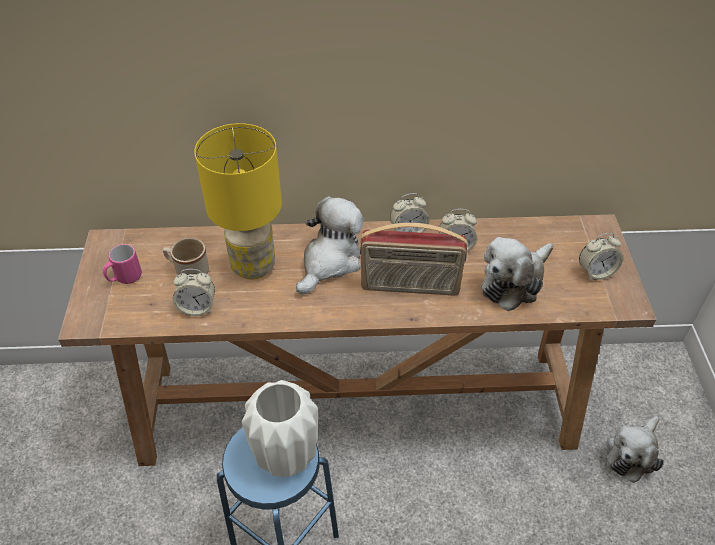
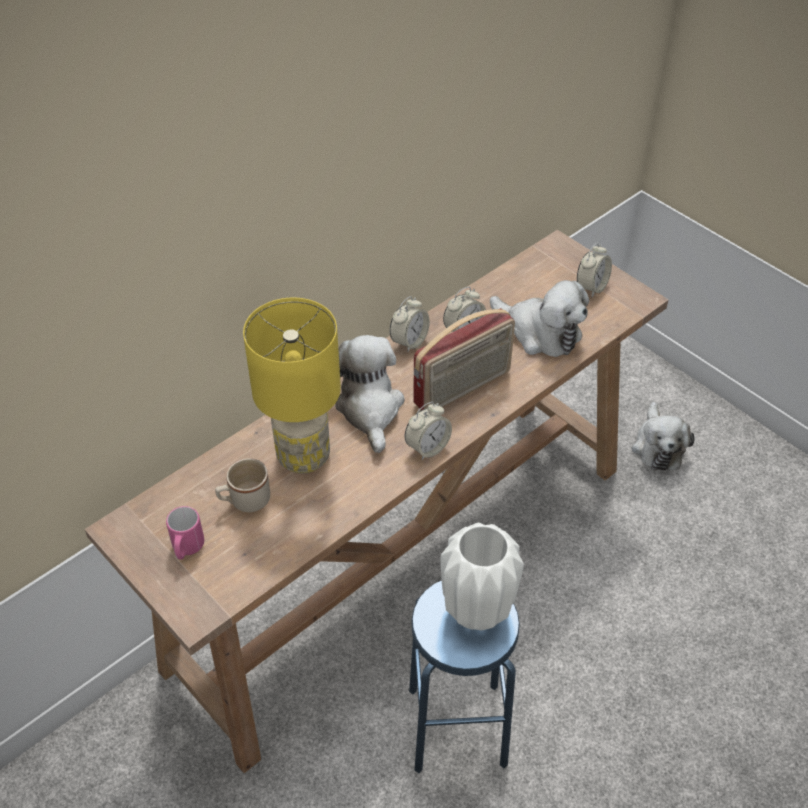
camera: 40 degrees left, 0 degrees up
(197, 308) = (295, 527): alarm clock -> alarm clock (427, 447)
(514, 282) = (540, 332): plush toy -> plush toy turned 60 degrees counterclockwise

